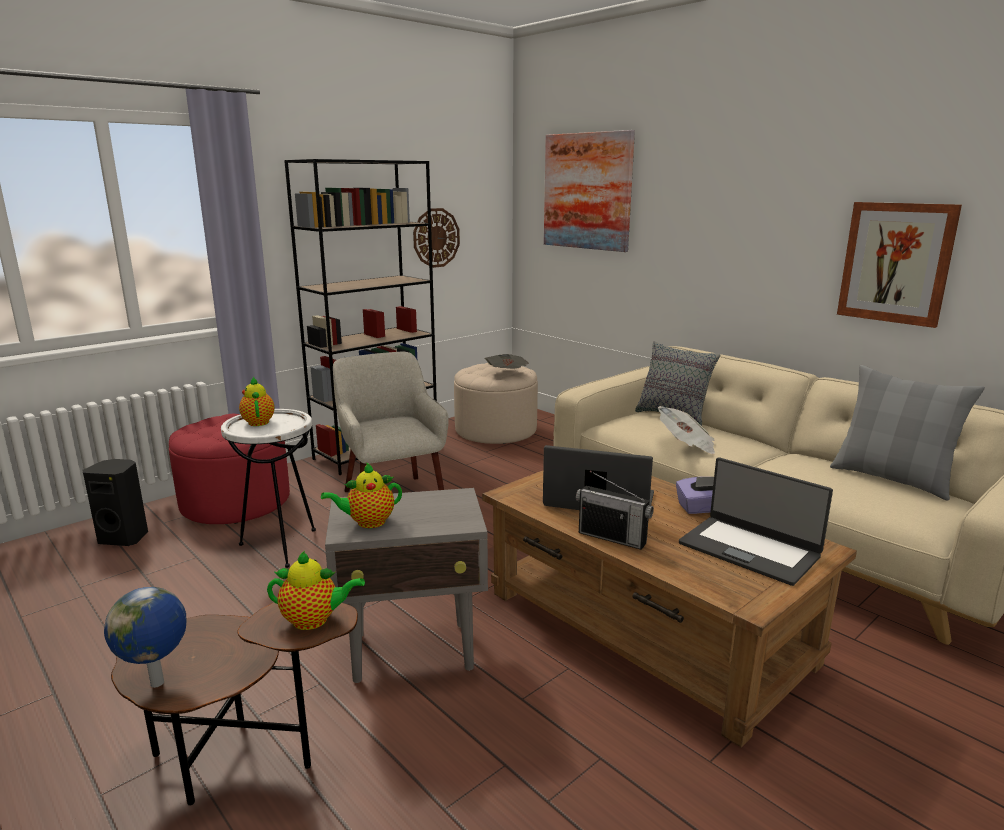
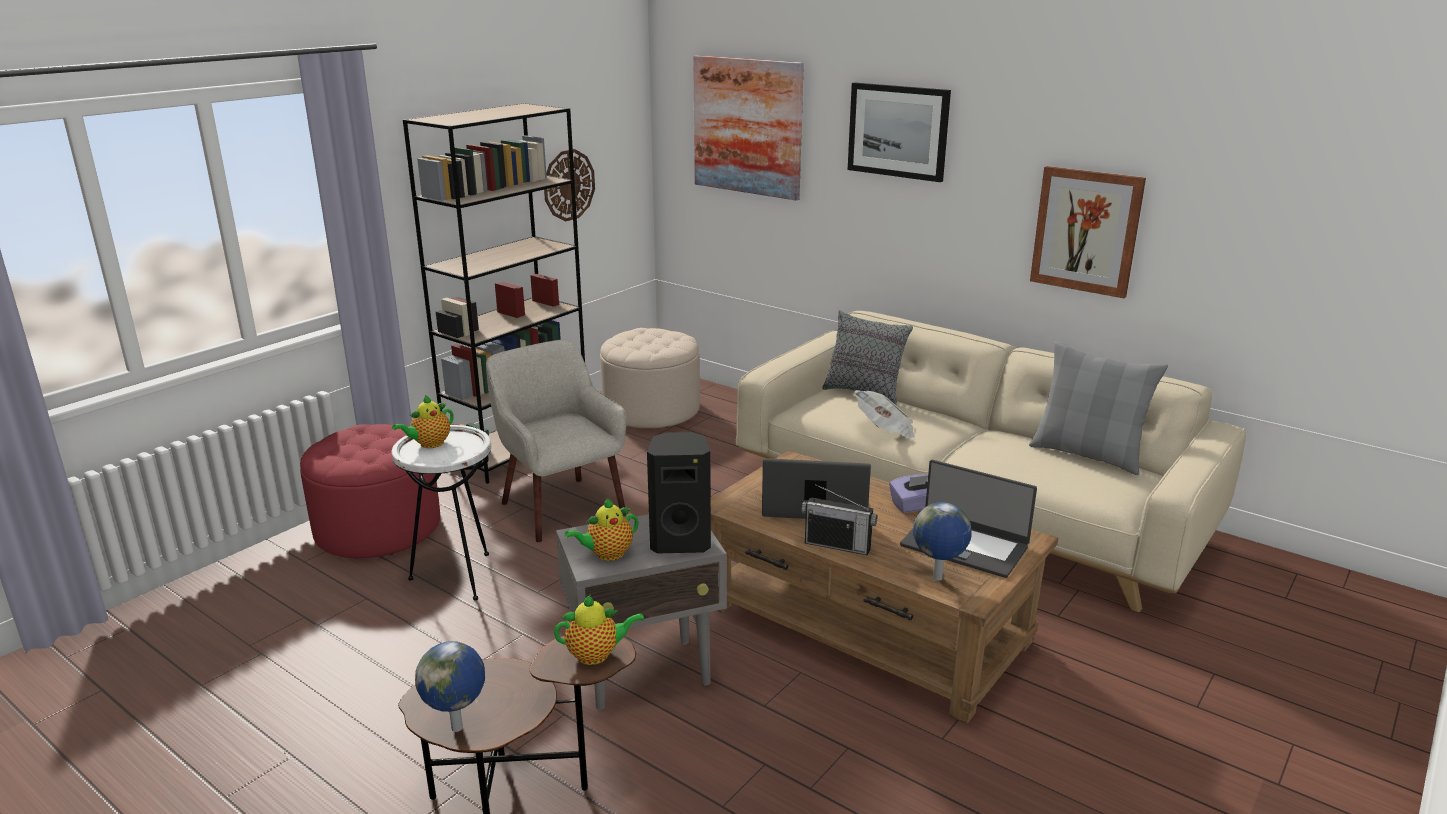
camera: 10 degrees left, 5 degrees up
(125, 538) = (268, 584): black speaker -> black speaker (680, 542)
(258, 422) = (429, 444): teapot -> teapot turned 105 degrees counterclockwise
(507, 374) = (664, 345): newspaper -> none
(714, 579) = (938, 578): none -> globe
(715, 182) = (898, 131): none -> picture

